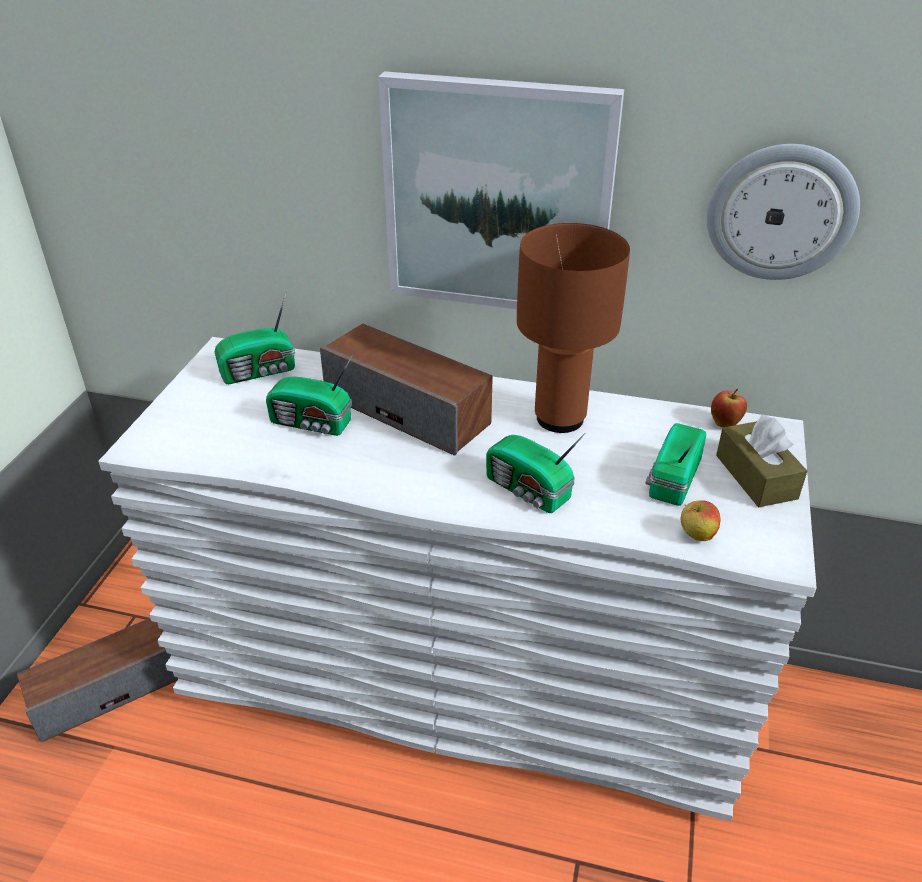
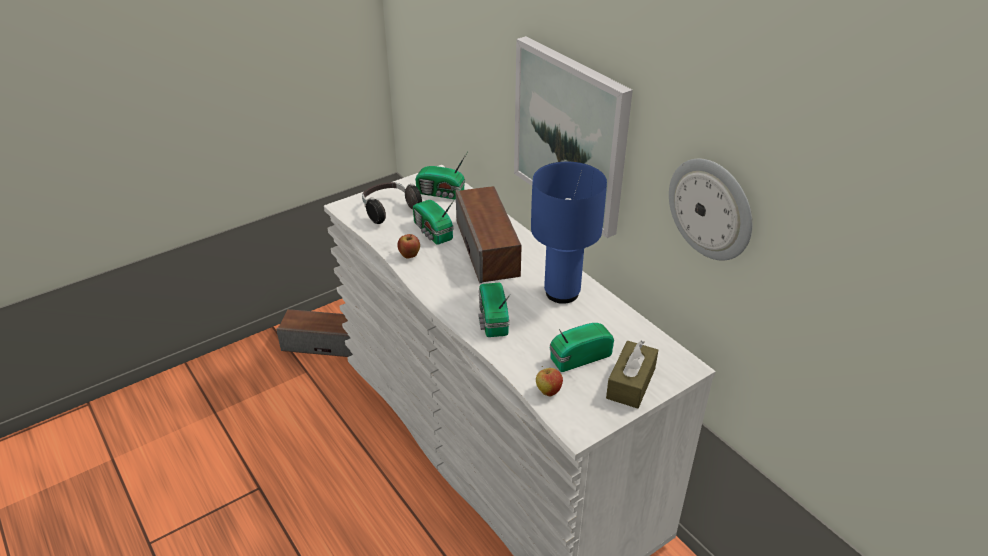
camera: 40 degrees right, 0 degrees up
(213, 423) = (389, 210): none -> headphones
(561, 418) = (563, 293): brown table lamp -> blue table lamp
(725, 424) = (658, 346): apple -> apple (409, 256)

